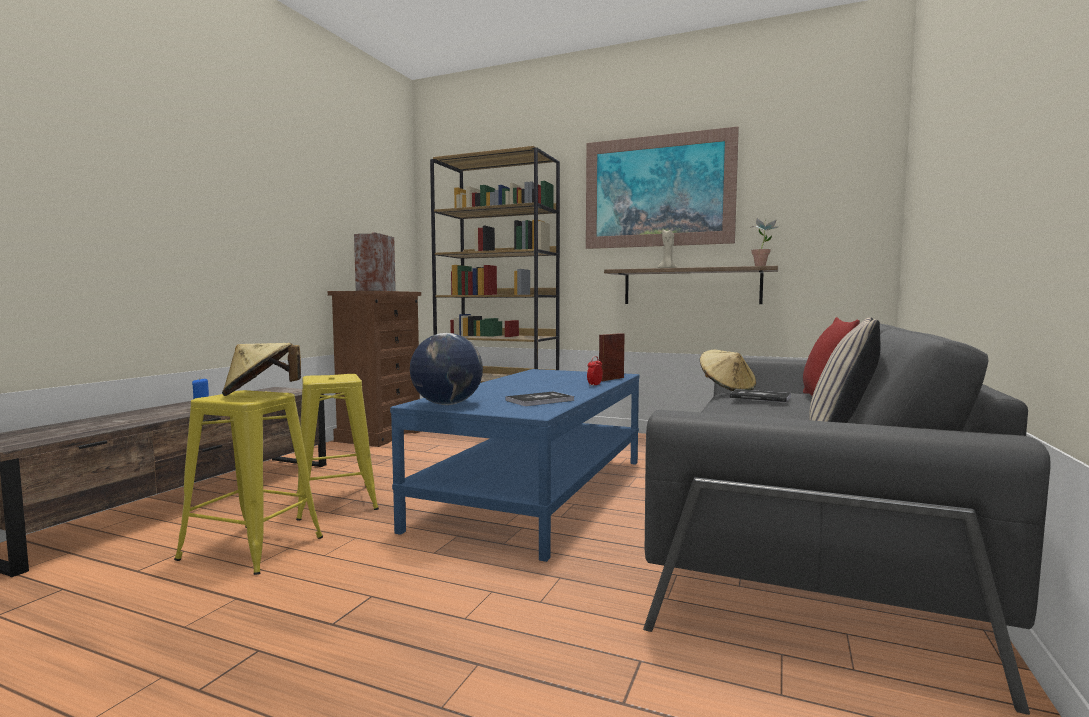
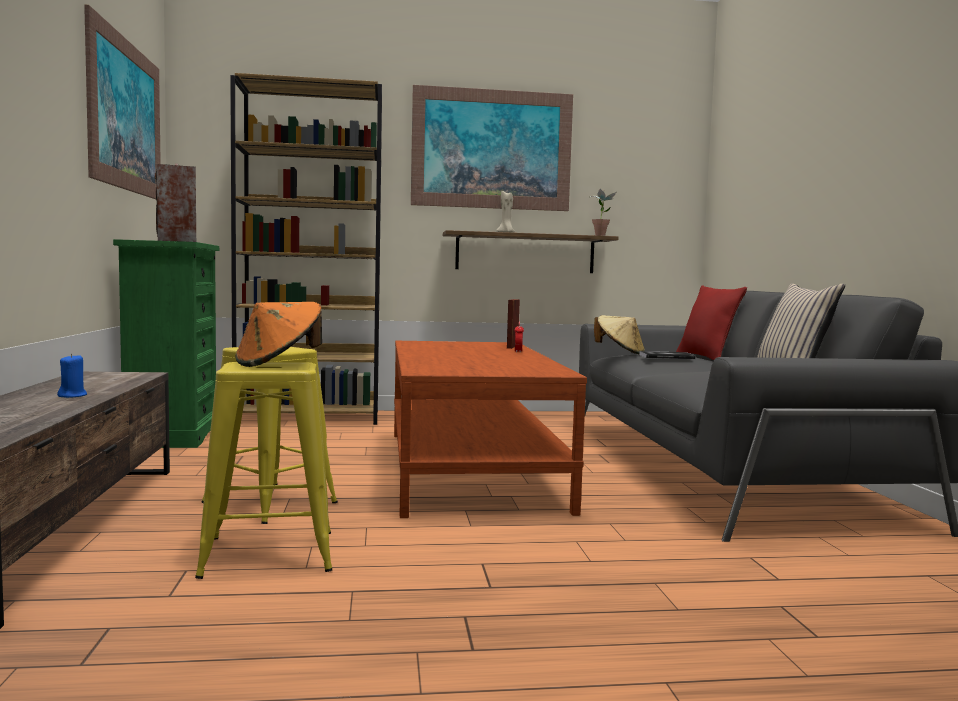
camera: 30 degrees left, 0 degrees up
(260, 394) = (279, 363): beige hat -> orange hat
(352, 200) = (126, 116): none -> picture
(380, 435) = (172, 436): brown dresser -> green dresser
(447, 404) = (451, 370): globe -> none
(537, 492) = (469, 468): blue coffee table -> brown coffee table
(539, 400) = (522, 364): book -> none

